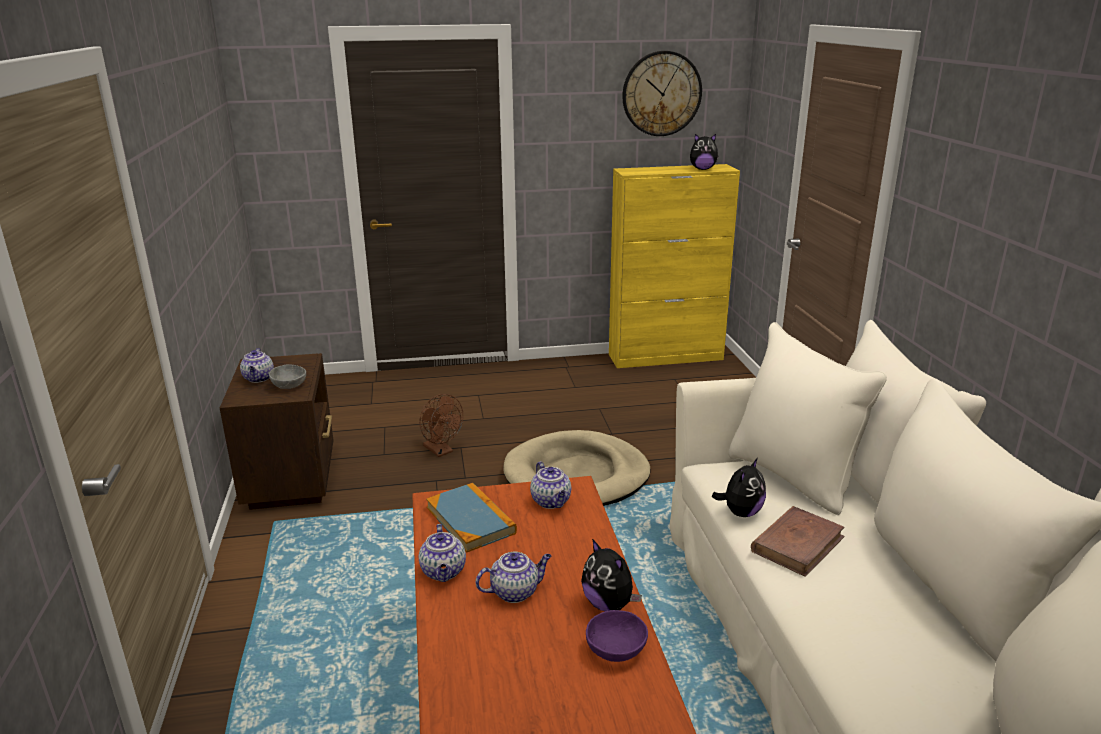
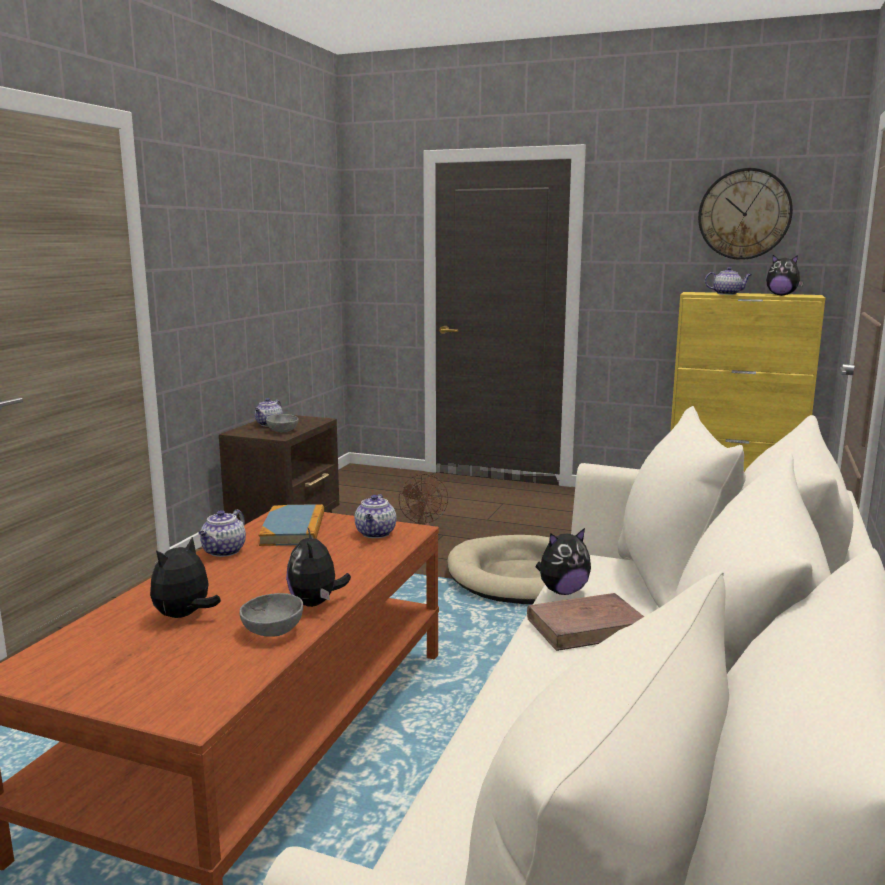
camera: 30 degrees right, 10 degrees down
(515, 591) = (256, 576): teapot -> teapot (727, 294)
(518, 666) = (184, 616): none -> plush toy
(616, 651) = (272, 631): purple bowl -> grey bowl

